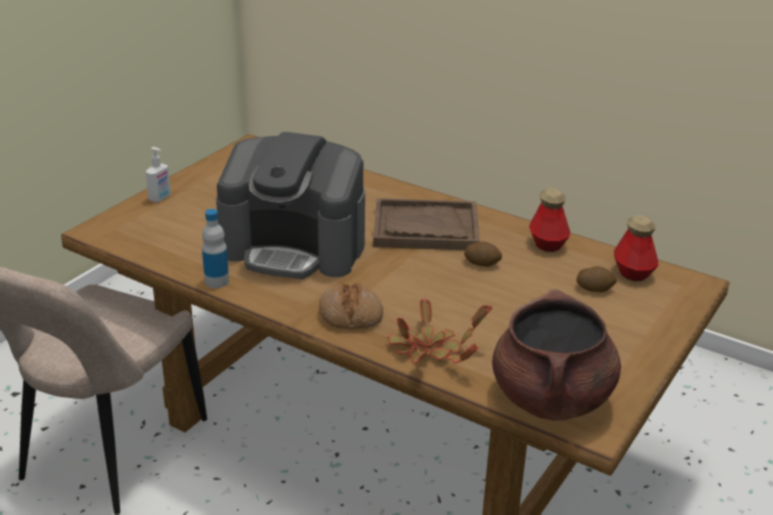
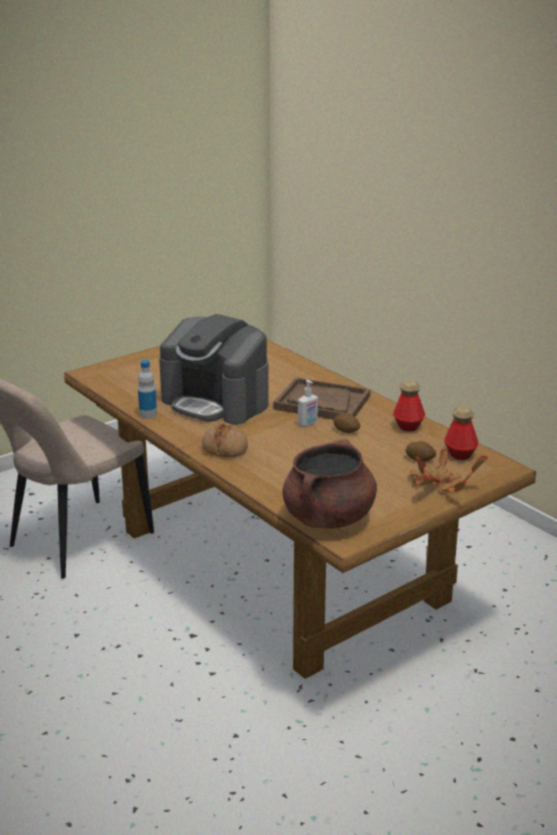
camera: 20 degrees right, 5 degrees down
(160, 198) = (144, 359): soap dispenser -> soap dispenser (308, 424)
(429, 351) = (264, 477): potted plant -> potted plant (439, 485)

